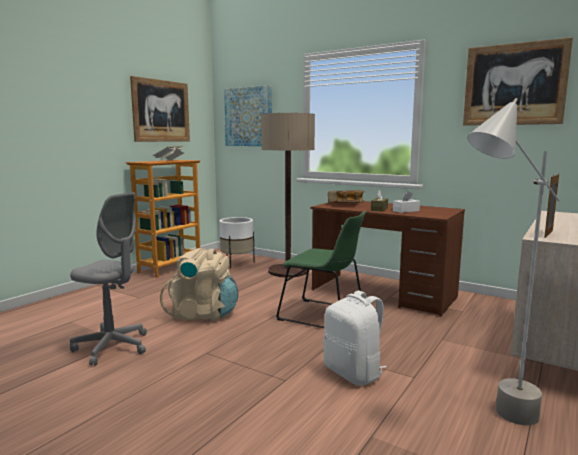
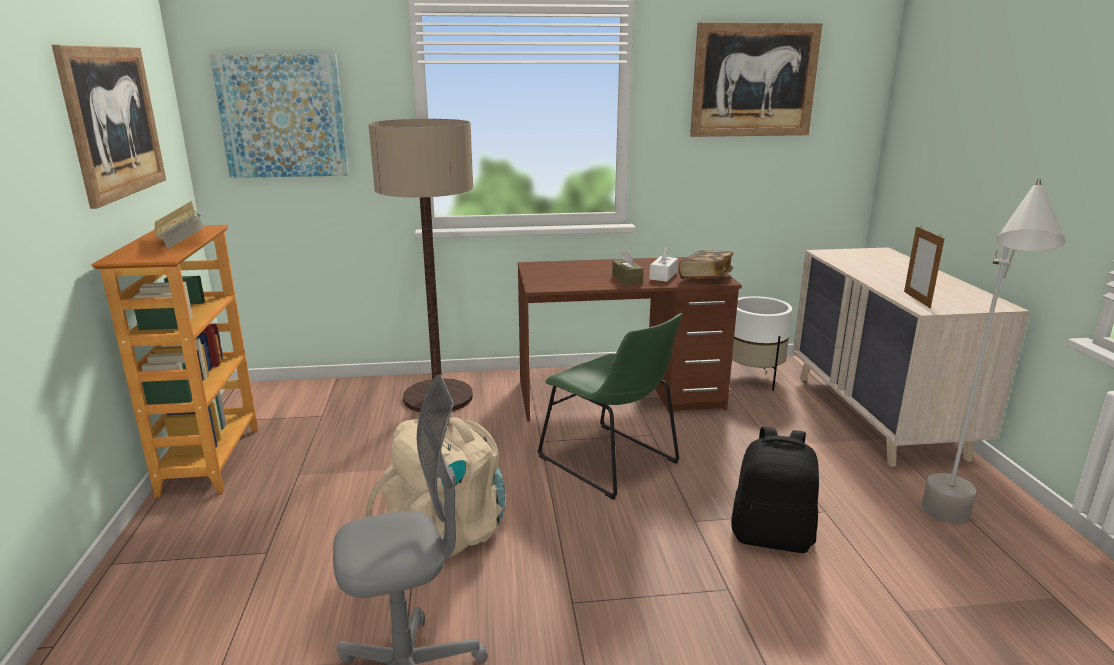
camera: 40 degrees left, 10 degrees up
(237, 263) = (327, 407): white planter -> white planter (753, 378)
(324, 316) = (612, 462): green chair -> green chair turned 60 degrees clockwise
(345, 204) = (559, 276): book -> book (705, 277)
(354, 373) = (772, 537): white backpack -> black backpack

